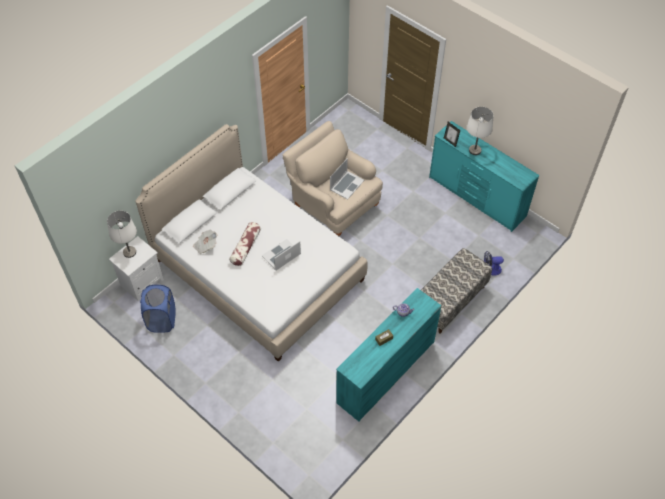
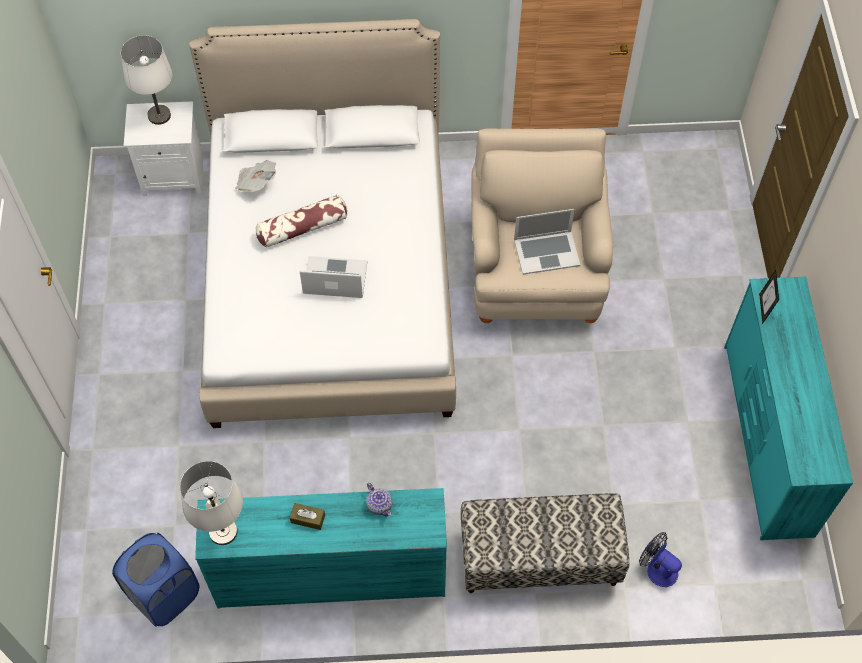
camera: 45 degrees right, 5 degrees up
(162, 320) = (141, 246): blue laundry basket -> blue laundry basket (164, 594)
(474, 150) = (788, 354): white table lamp -> white table lamp (222, 532)

